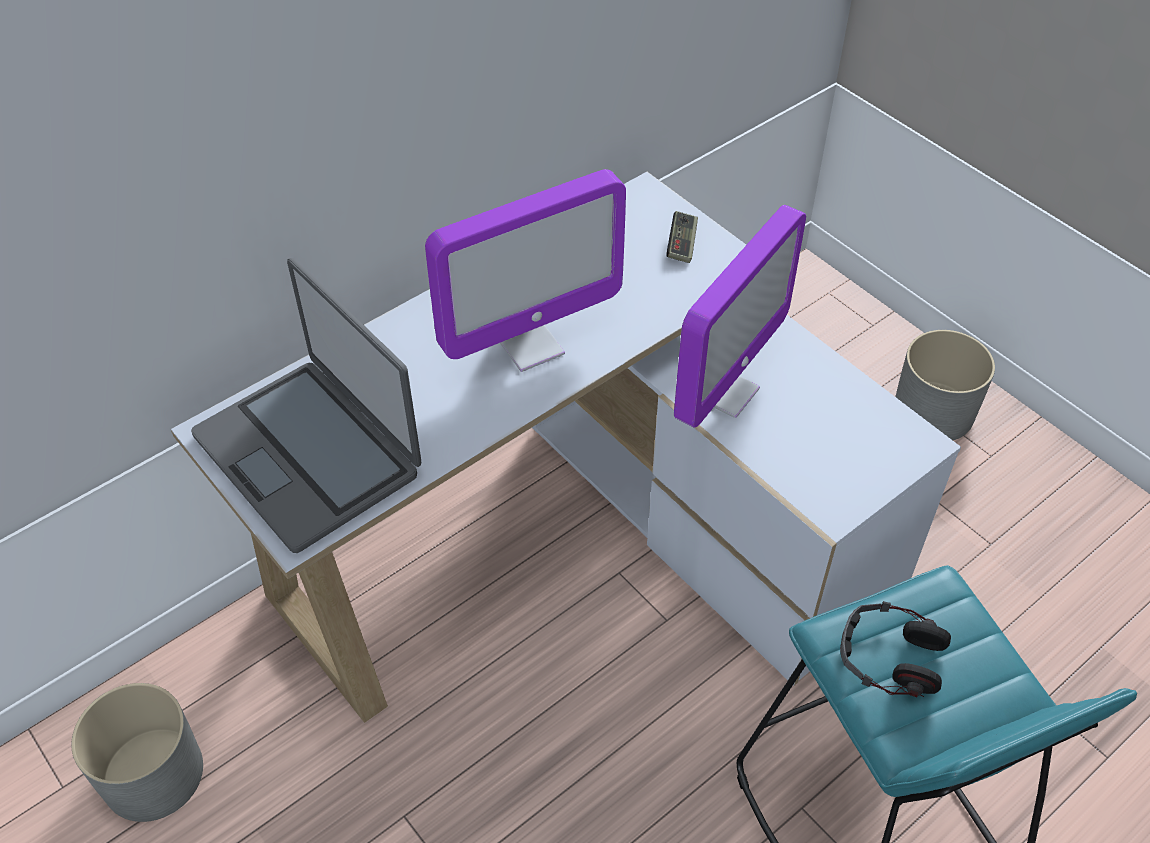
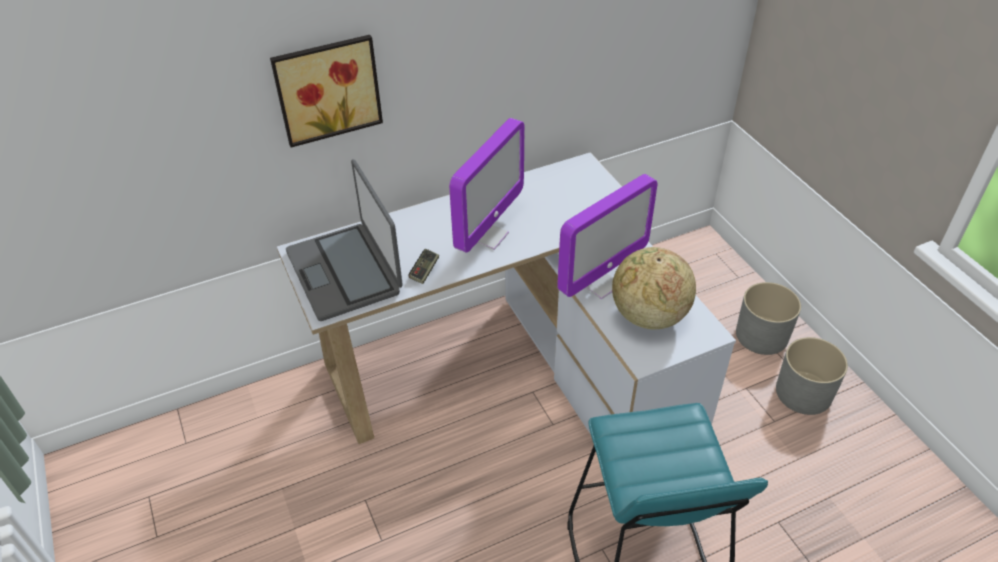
camera: 15 degrees right, 5 degrees down
(154, 774) = (236, 447): grey planter -> grey planter (804, 393)
(230, 141) = (327, 88): none -> picture
(530, 345) = (487, 236): monitor -> monitor turned 45 degrees counterclockwise
(682, 244) = (596, 195): game controller -> game controller (424, 271)
(817, 432) = (648, 316): none -> globe
(890, 657) = (642, 445): headphones -> none

